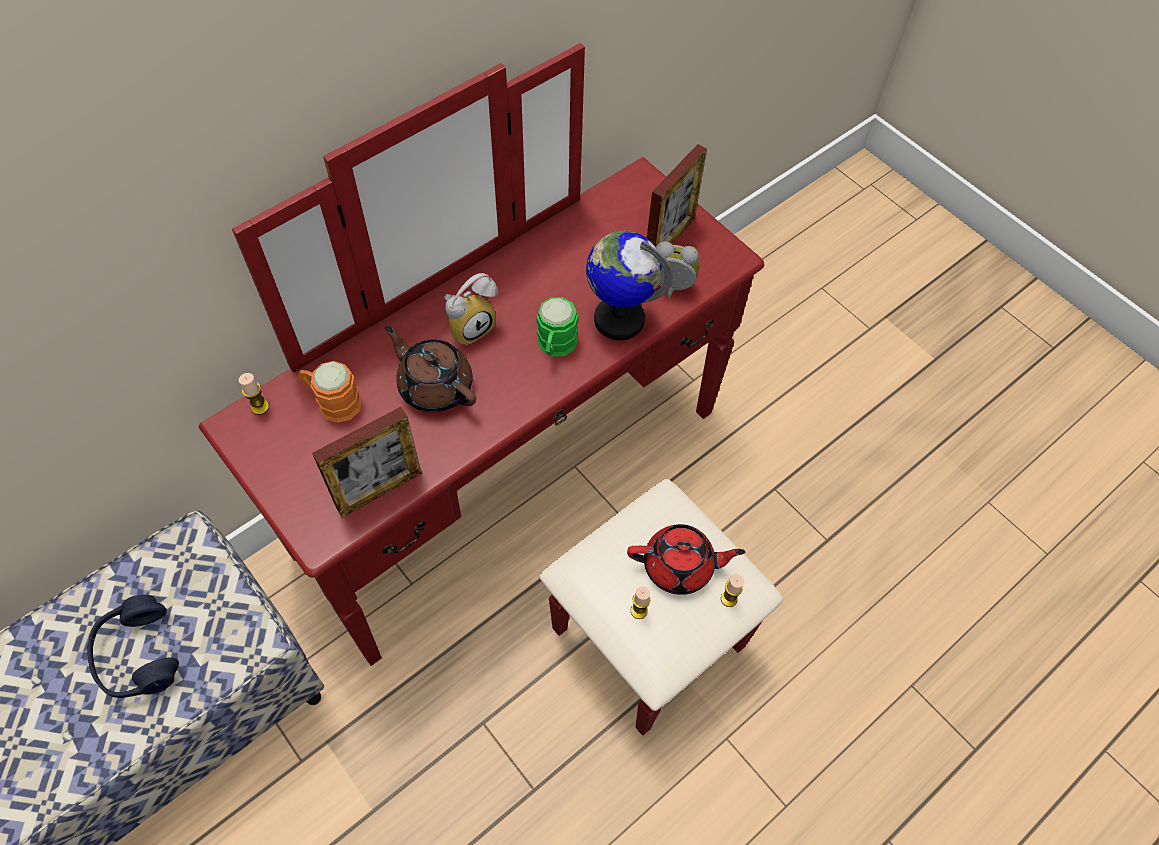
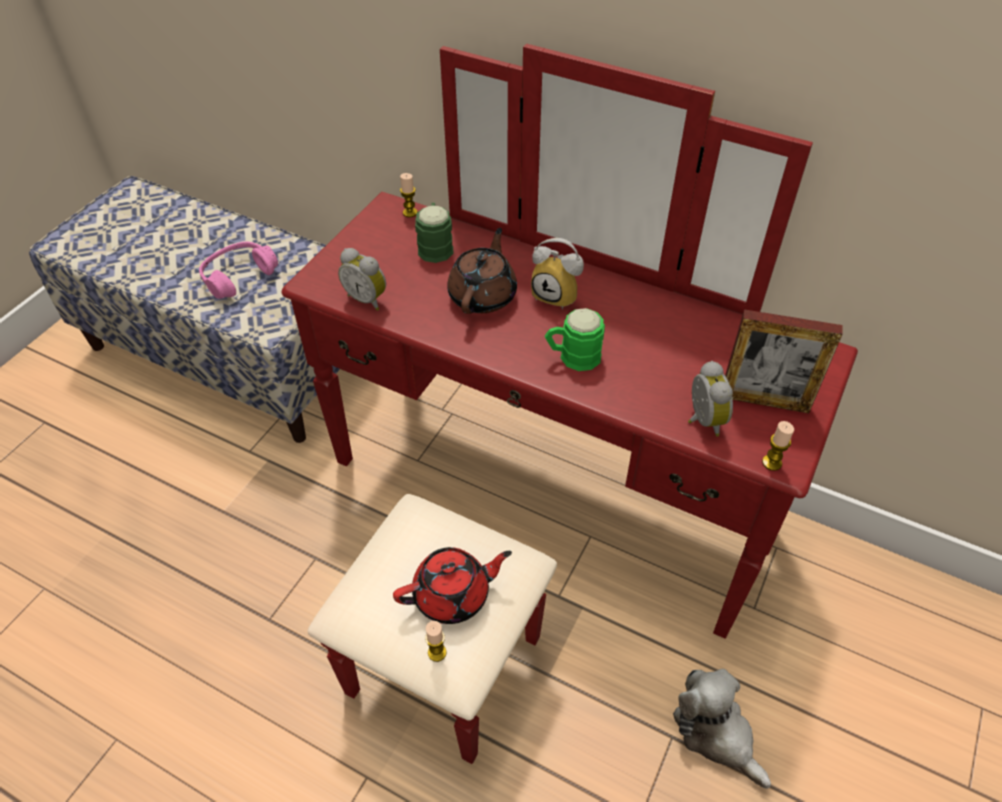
camera: 70 degrees right, 10 degrees down
(138, 655) = (239, 277): blue headphones -> pink headphones
(332, 401) = (435, 246): orange mug -> green mug
(379, 490) = (367, 299): picture frame -> alarm clock
(618, 319) = (635, 392): globe -> none
(639, 611) = (392, 575): candle -> candle (772, 462)
(680, 566) = (453, 595): red teapot -> red teapot turned 90 degrees counterclockwise
(782, 457) = (716, 733): none -> plush toy

